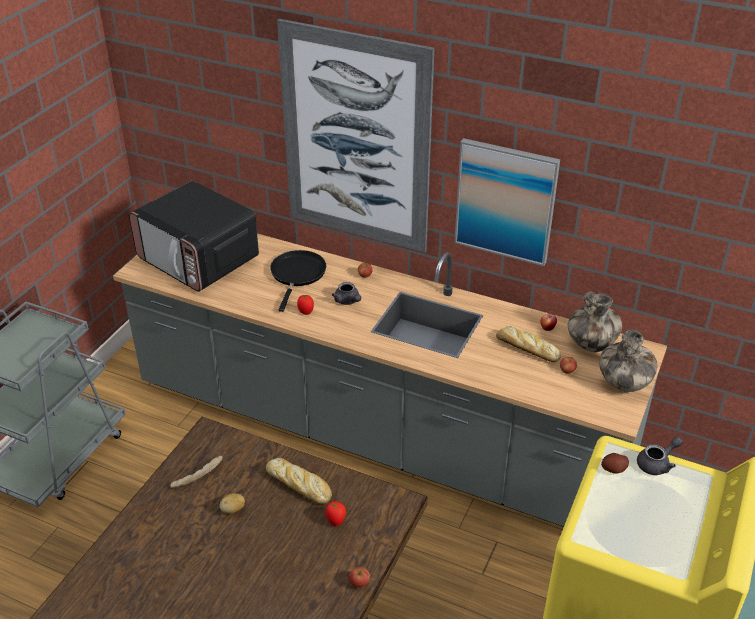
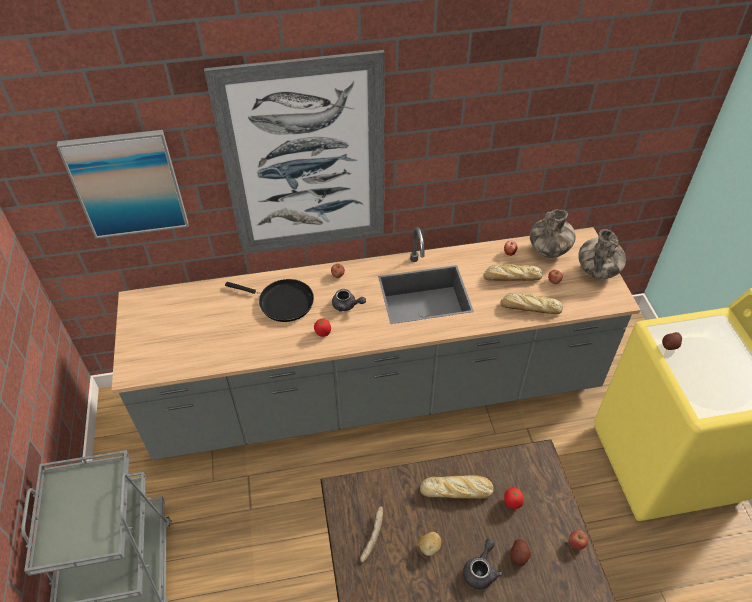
camera: 35 degrees left, 10 degrees up
(199, 259) = (180, 331): microwave -> none
(297, 274) = (282, 302): black frying pan -> black frying pan turned 135 degrees clockwise
(299, 560) = (519, 555): none -> potato
(505, 201) = (457, 165): picture -> picture (127, 184)
(516, 380) = (529, 308): none -> bread
(657, 464) = (689, 325): grey teapot -> grey teapot (481, 570)

